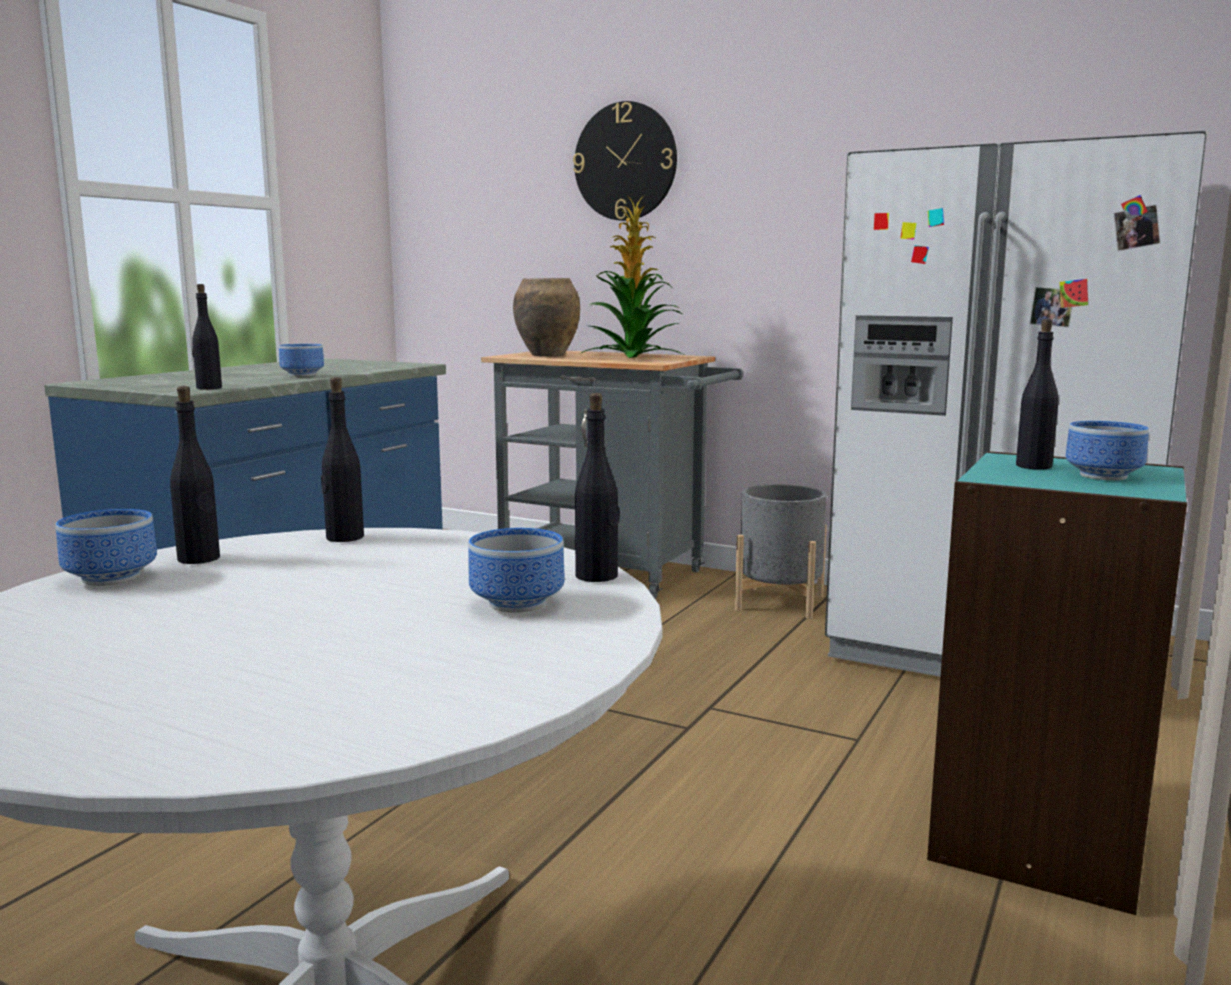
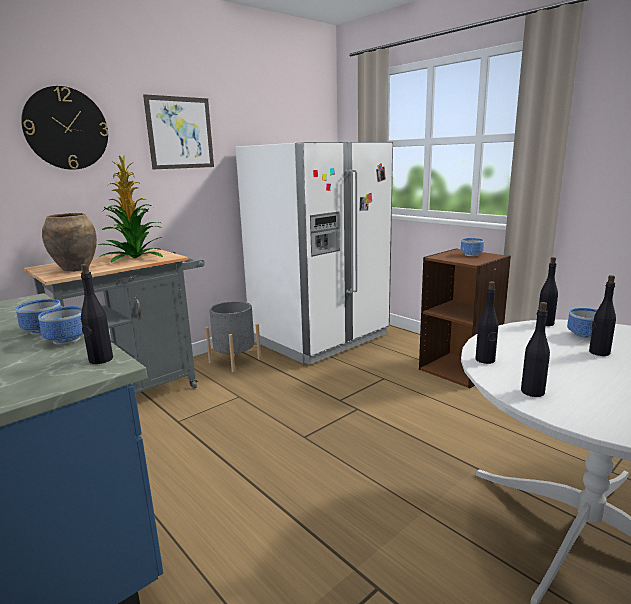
camera: 70 degrees left, 5 degrees up
(115, 577) = (575, 411): bowl -> bowl (66, 339)
(797, 156) = (180, 133): none -> picture
(1033, 466) = (454, 257): black bottle -> black bottle (598, 352)
(1041, 839) = (459, 369): turquoise bookcase -> brown bookcase

